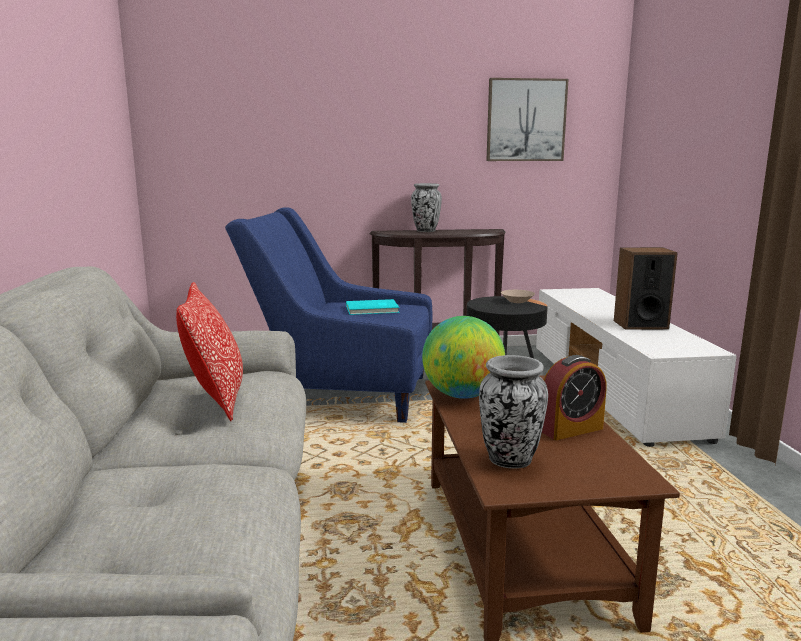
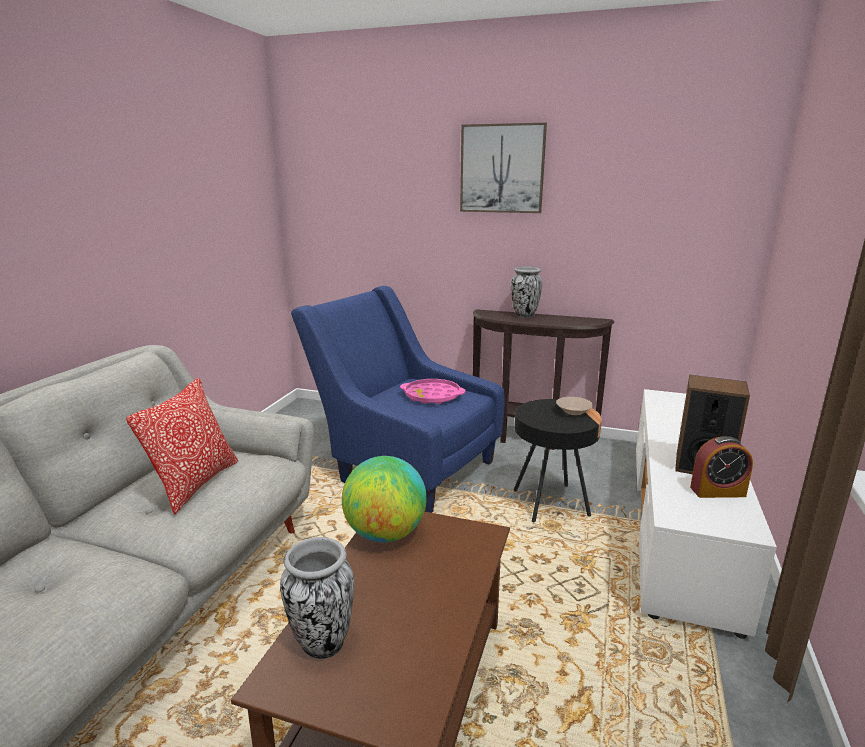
camera: 25 degrees right, 5 degrees up
(373, 309) = (432, 396): turquoise book -> pink tray
(526, 120) = (649, 203): picture -> picture (502, 169)
(571, 429) = (431, 617): alarm clock -> alarm clock (717, 491)

